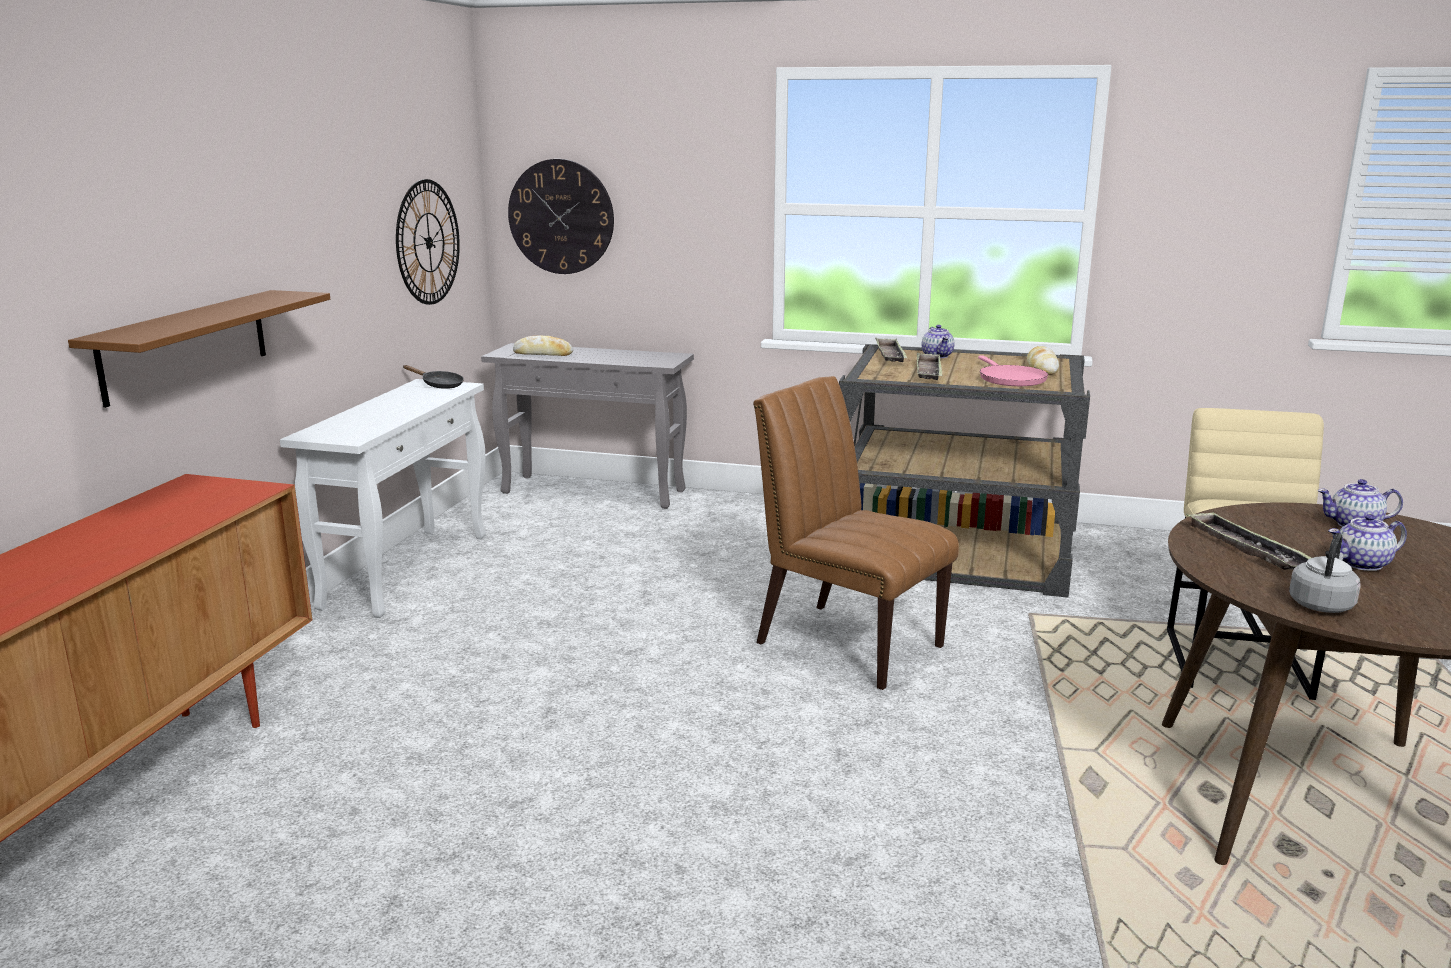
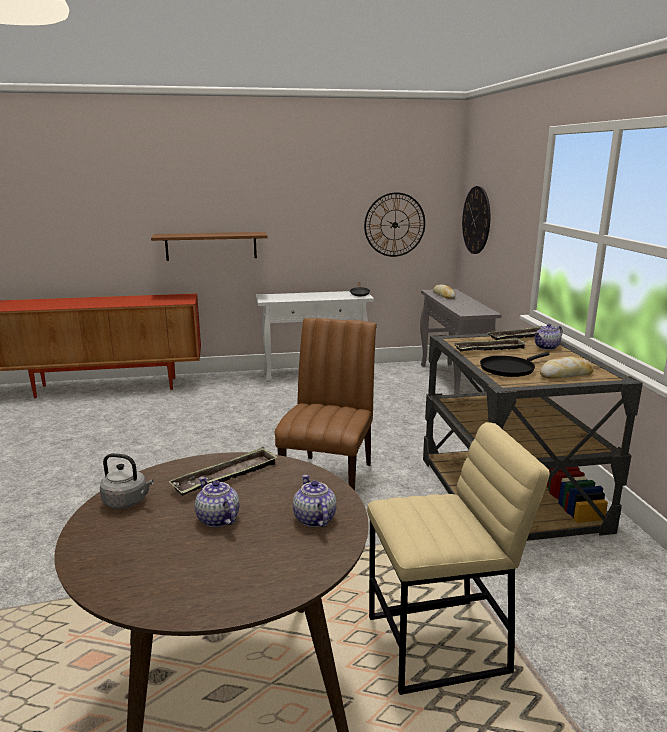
camera: 65 degrees right, 0 degrees up
(1010, 379) = (509, 369): pink frying pan -> black frying pan

